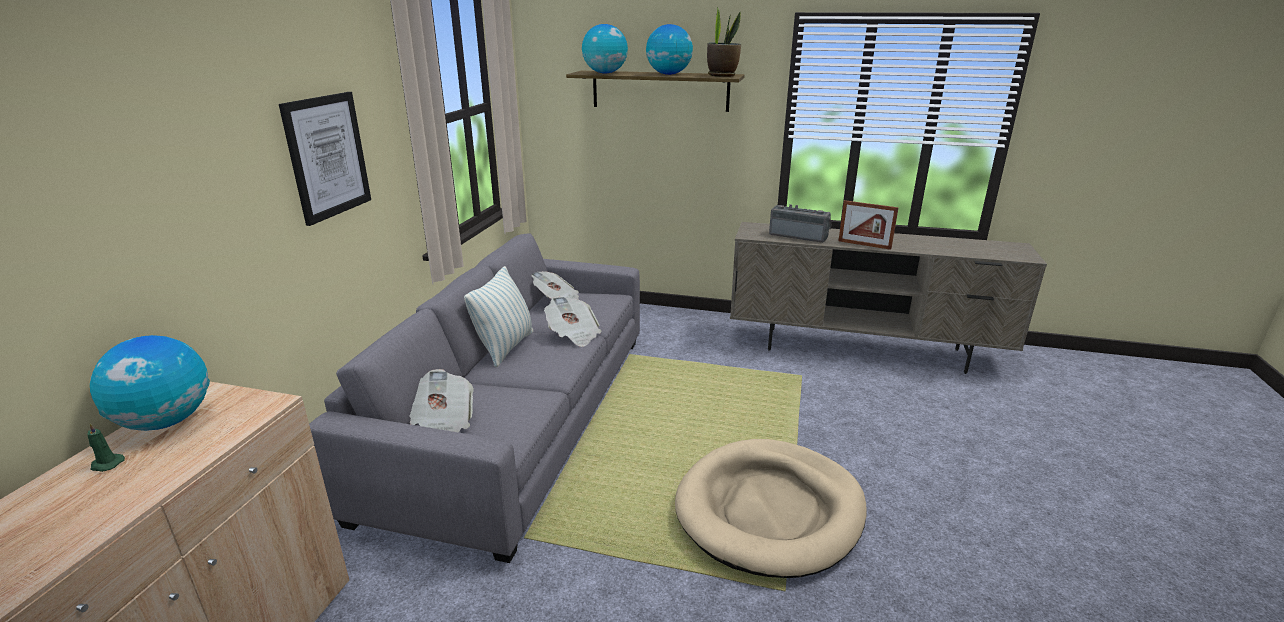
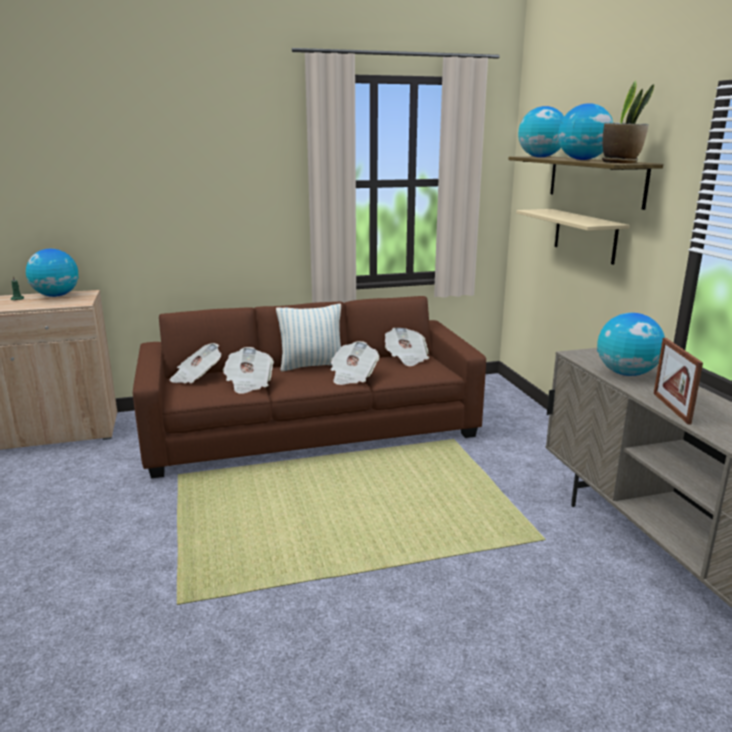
camera: 60 degrees right, 5 degrees down
(327, 156) = (231, 189): picture -> none
(516, 392) = (248, 383): none -> newspaper
(519, 416) = (310, 428): grey sofa -> brown sofa
(653, 140) = (585, 235): none -> beige shelf
(770, 510) = (280, 572): beige dog bed -> none
(799, 236) = (626, 374): radio -> globe

